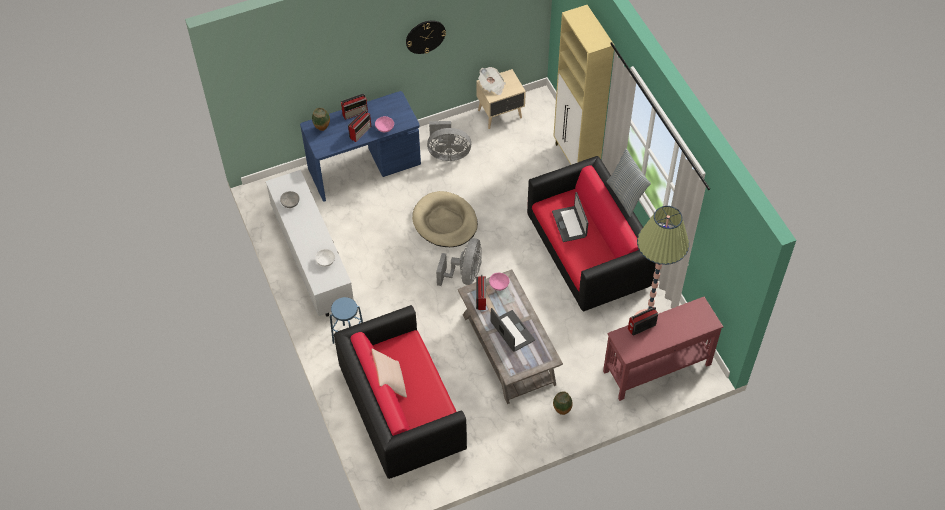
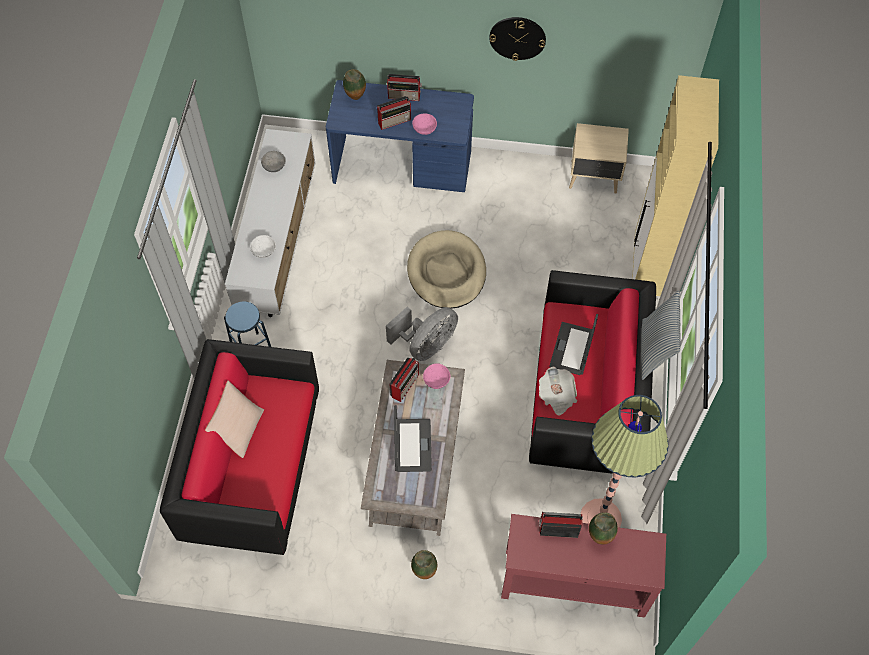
camera: 30 degrees right, 5 degrees up
(448, 154) = (503, 195): grey fan -> none
(492, 86) = (590, 138): newspaper -> newspaper (557, 396)
(667, 318) = (599, 537): none -> vase

